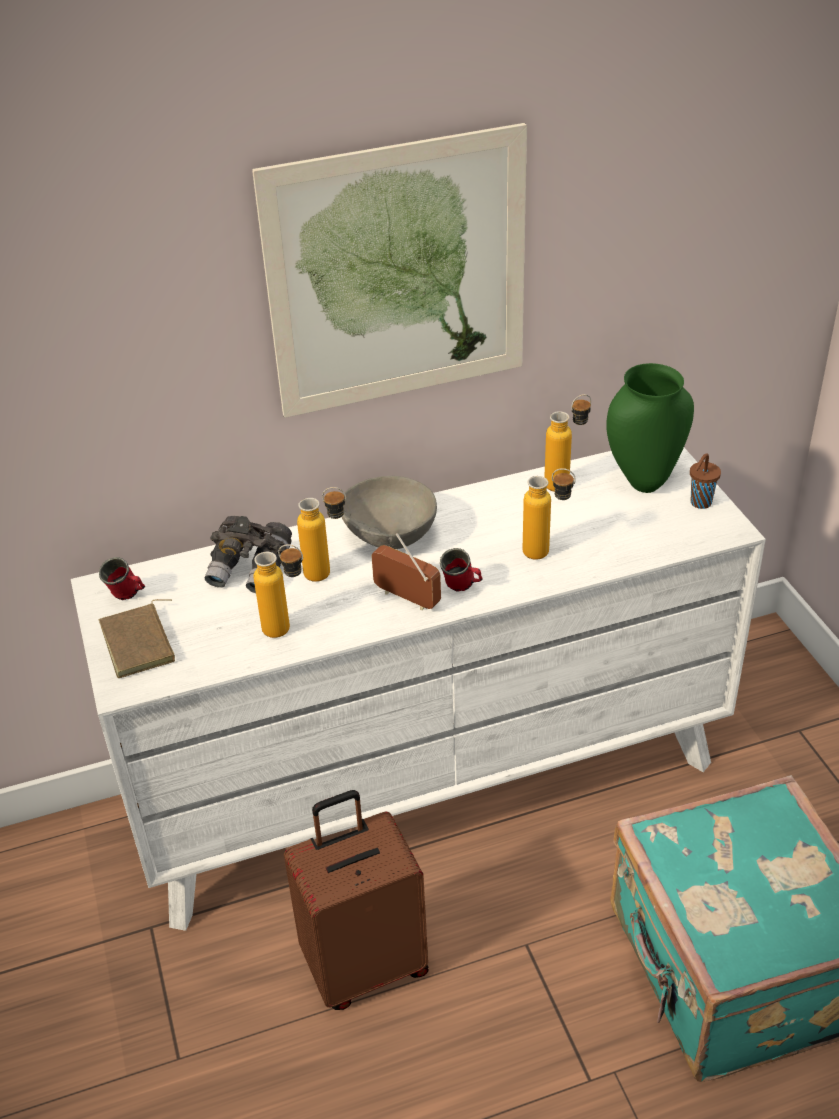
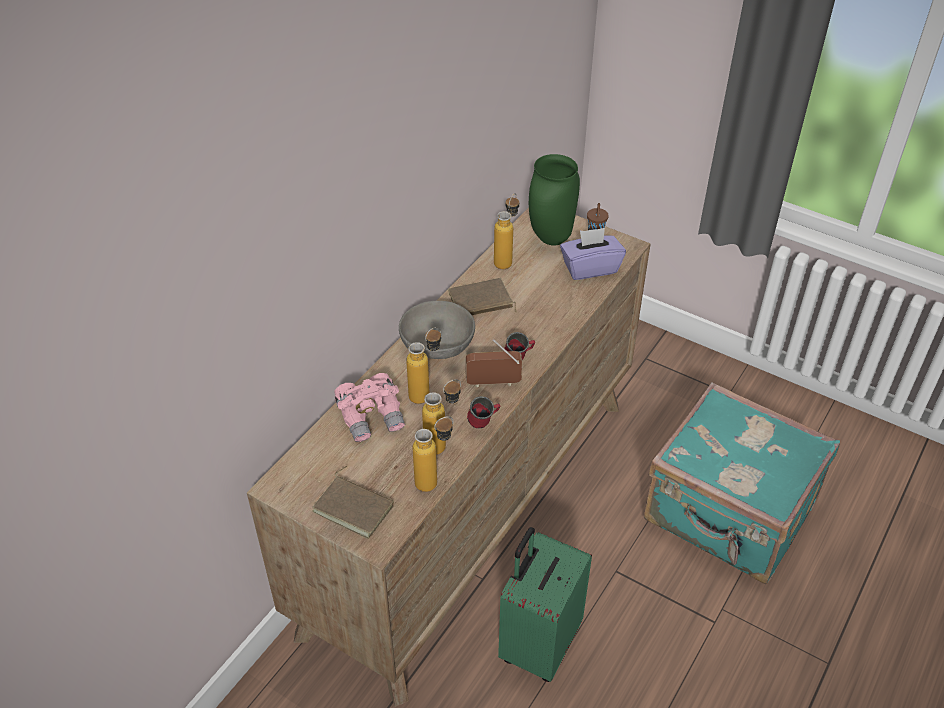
camera: 40 degrees left, 5 degrees up
(128, 596) = (306, 481): red mug -> red mug (484, 423)
(251, 570) = (372, 417): grey binoculars -> pink binoculars
(365, 964) = (538, 643): brown suitcase -> green suitcase
(398, 275) = (406, 156): picture -> none
(430, 782) = (471, 509): white dresser -> brown dresser
(487, 513) = (480, 302): none -> brown book
(546, 554) = (544, 311): bottle -> bottle (435, 481)
(655, 533) = (590, 268): none -> purple tissue box

